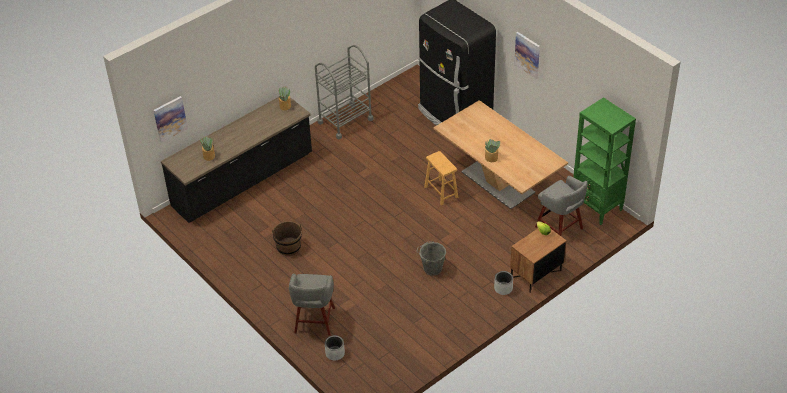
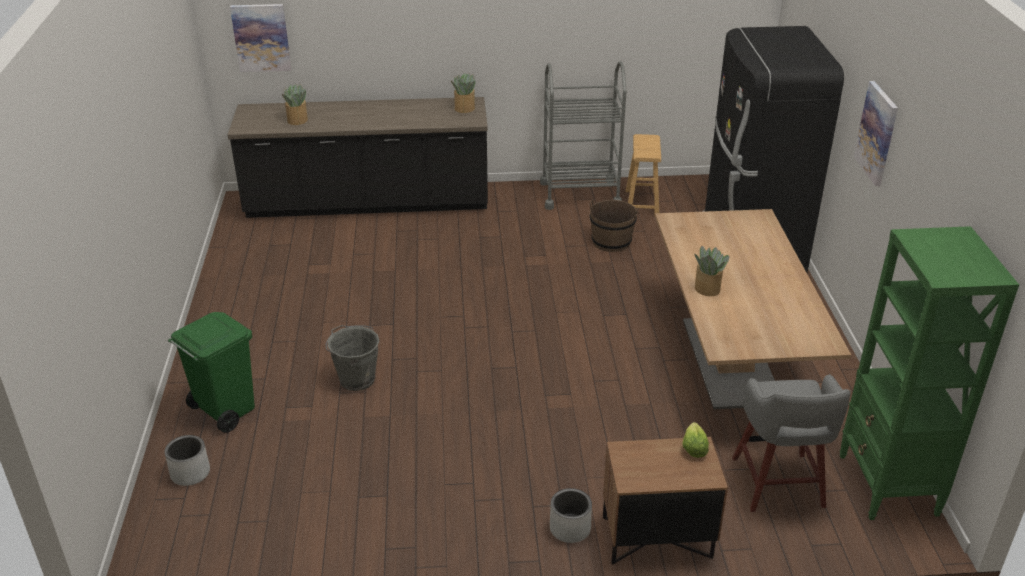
camera: 35 degrees right, 10 degrees down
(288, 246) = (322, 299): brown bucket -> brown bucket (611, 241)
(314, 321) = (225, 411): grey stool -> green trash can
(432, 268) = (484, 431): grey bucket -> grey bucket (356, 379)
(441, 192) = (621, 332): brown stool -> brown stool (641, 203)

